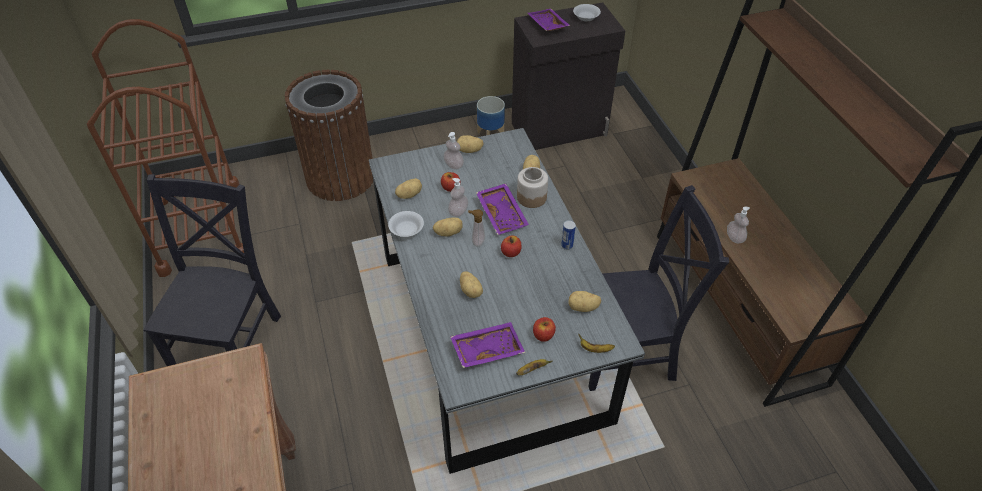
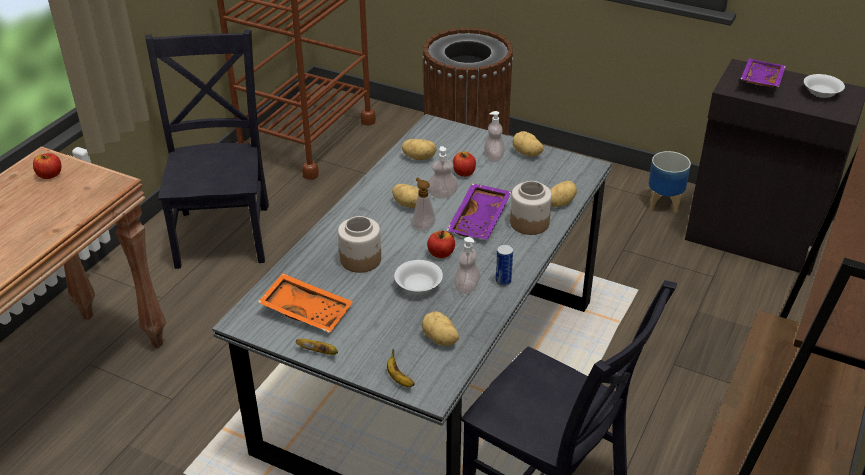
camera: 45 degrees right, 10 degrees down
(230, 340) = (224, 232): black chair -> black chair turned 60 degrees counterclockwise
(406, 230) = (377, 182): white bowl -> white bowl (419, 285)
(471, 291) = (361, 259): potato -> jar
(487, 349) = (307, 310): purple tray -> orange tray
(543, 335) = (370, 334): apple -> apple (50, 175)
(734, 238) = (746, 416): soap dispenser -> soap dispenser (467, 287)

